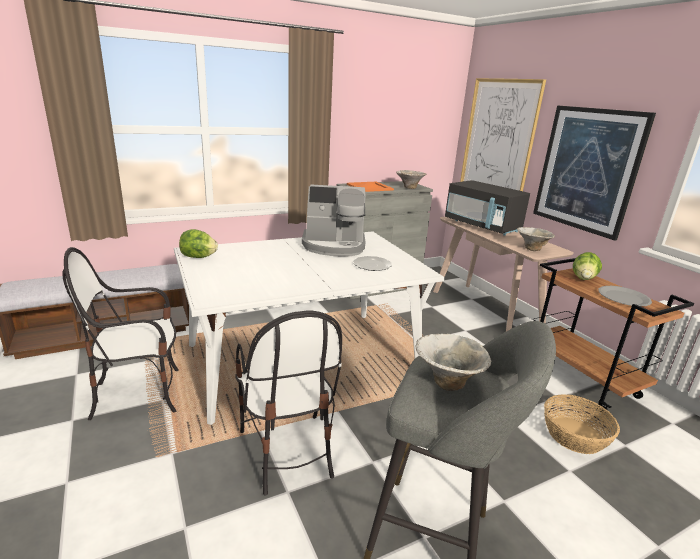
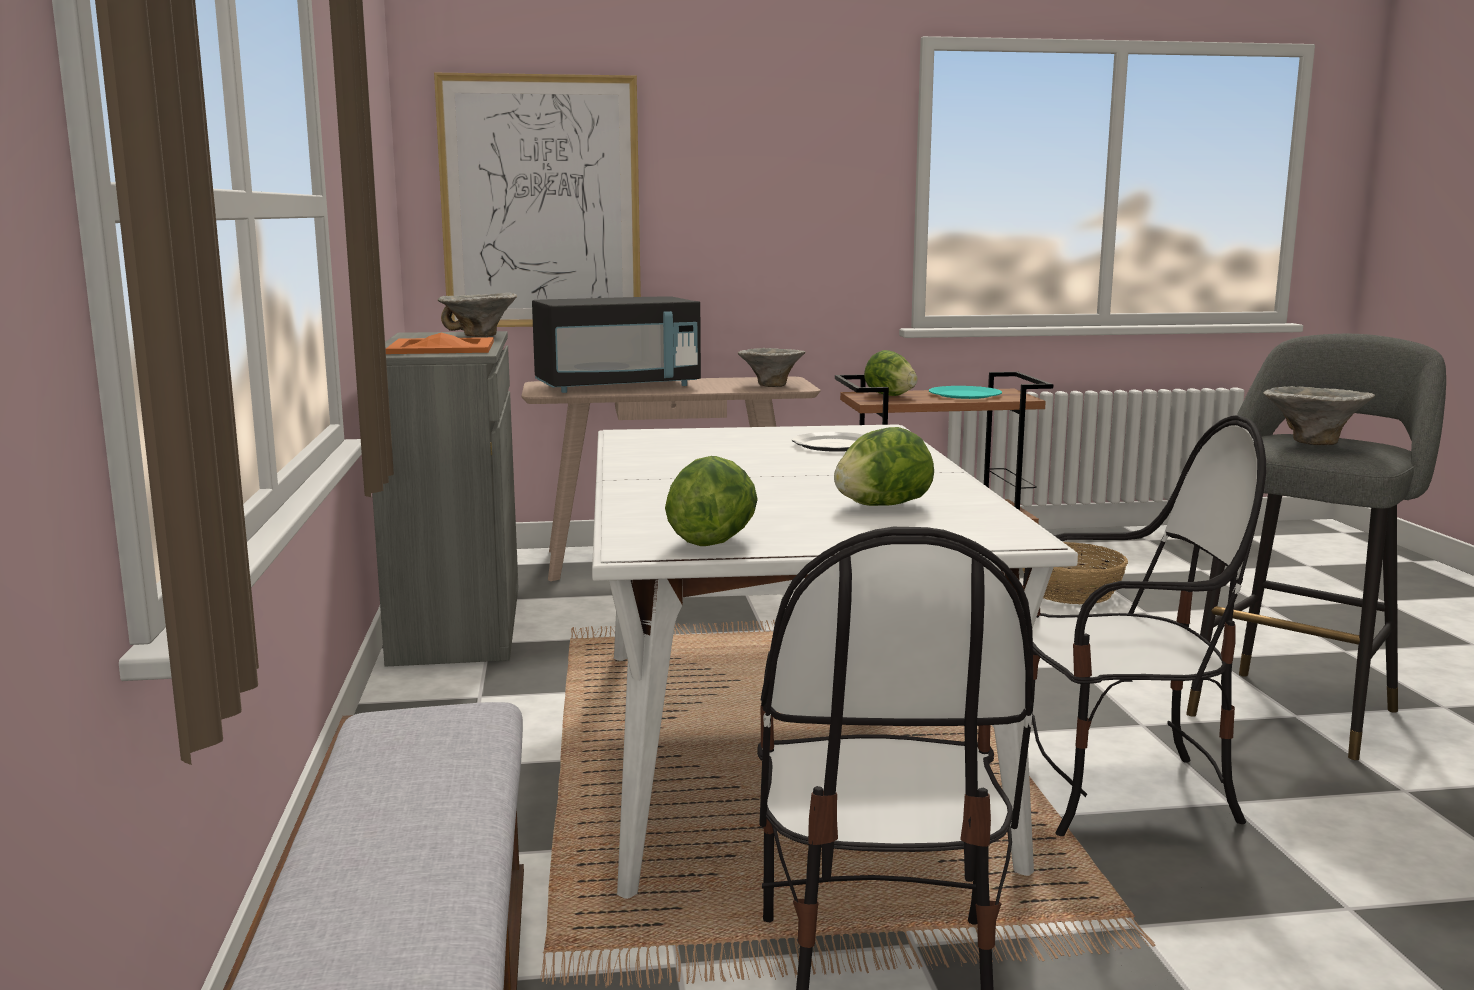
camera: 70 degrees left, 10 degrees down
(257, 277) = (882, 505): none -> lettuce
(334, 246) = (694, 454): coffee machine -> none
(587, 170) = (771, 231): picture -> none
(623, 297) = (965, 395): grey plate -> turquoise plate

